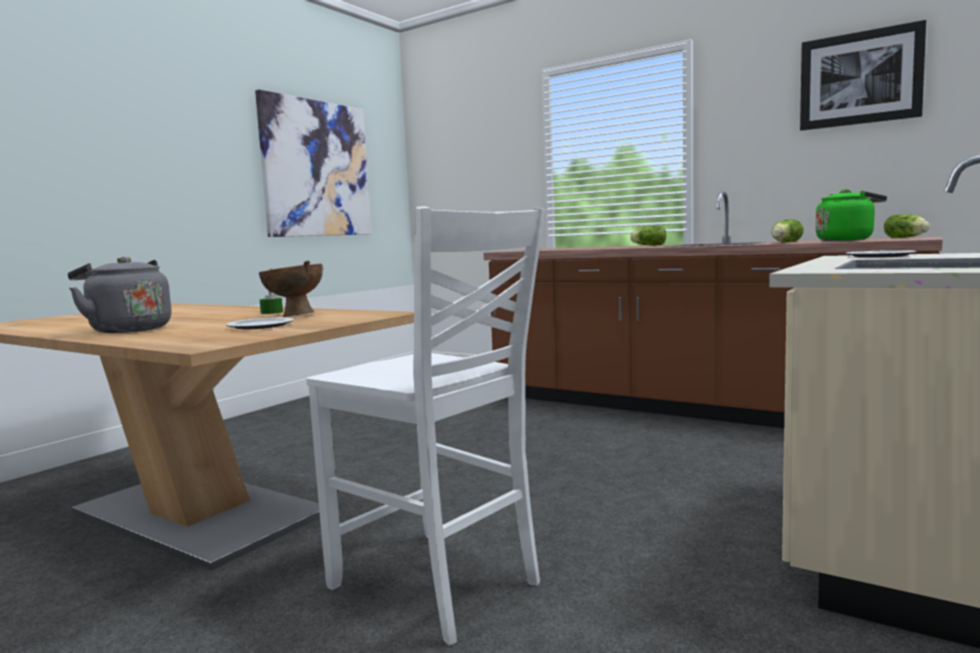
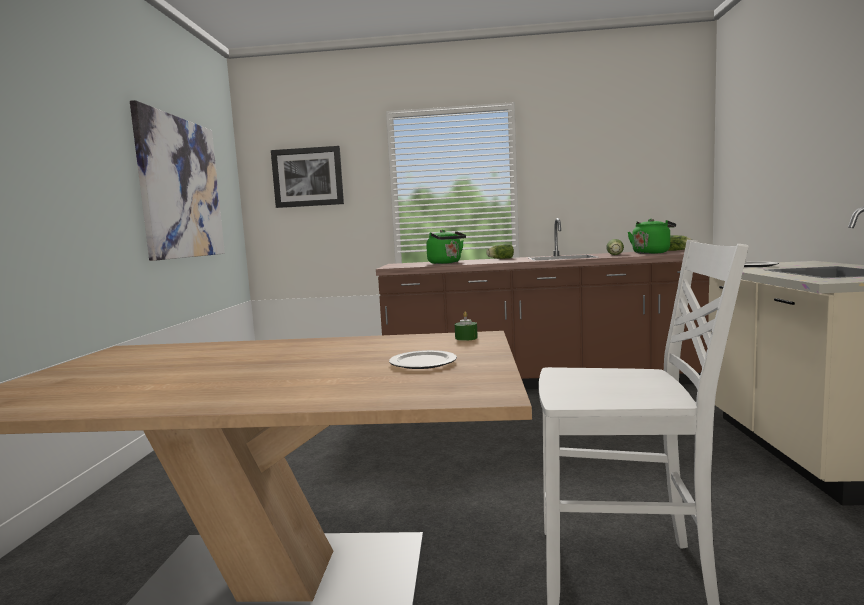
camera: 30 degrees left, 0 degrees up
(127, 330) = (267, 387): grey kettle -> none
(272, 312) = (340, 345): green candle -> green candle (466, 338)
(294, 316) = (392, 347): brown bowl -> none
(571, 248) = (446, 263): none -> green kettle
(860, 78) = (630, 143): picture -> picture (308, 177)

